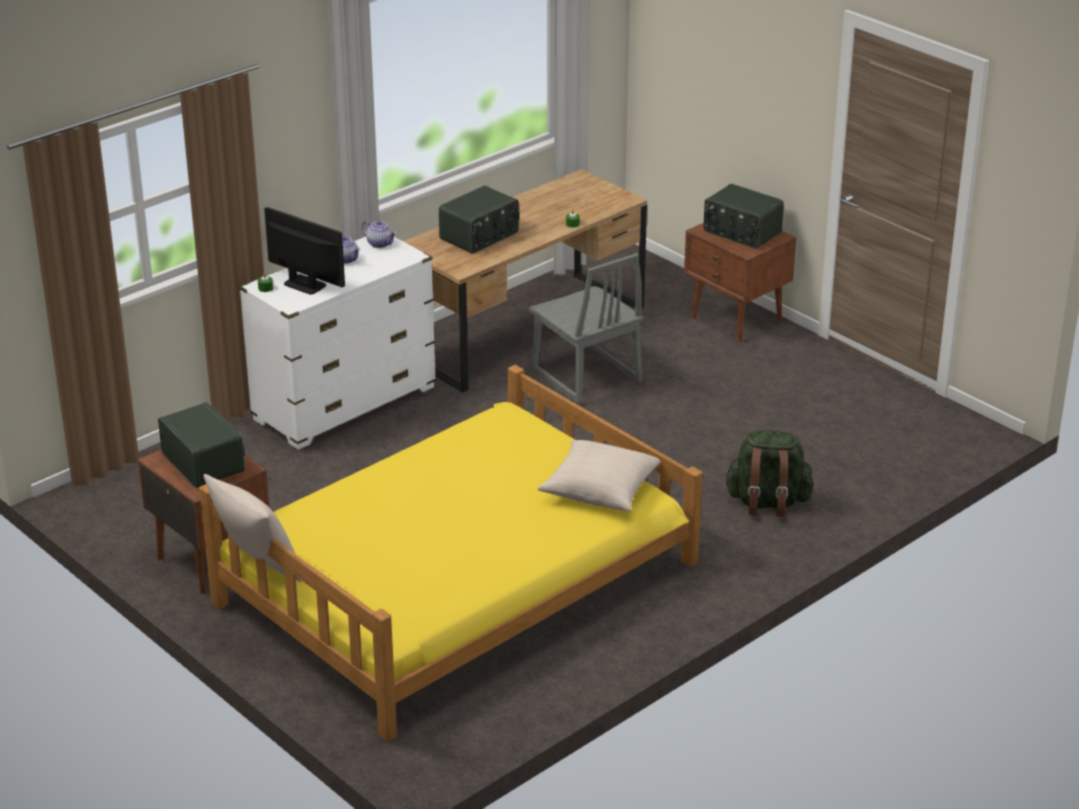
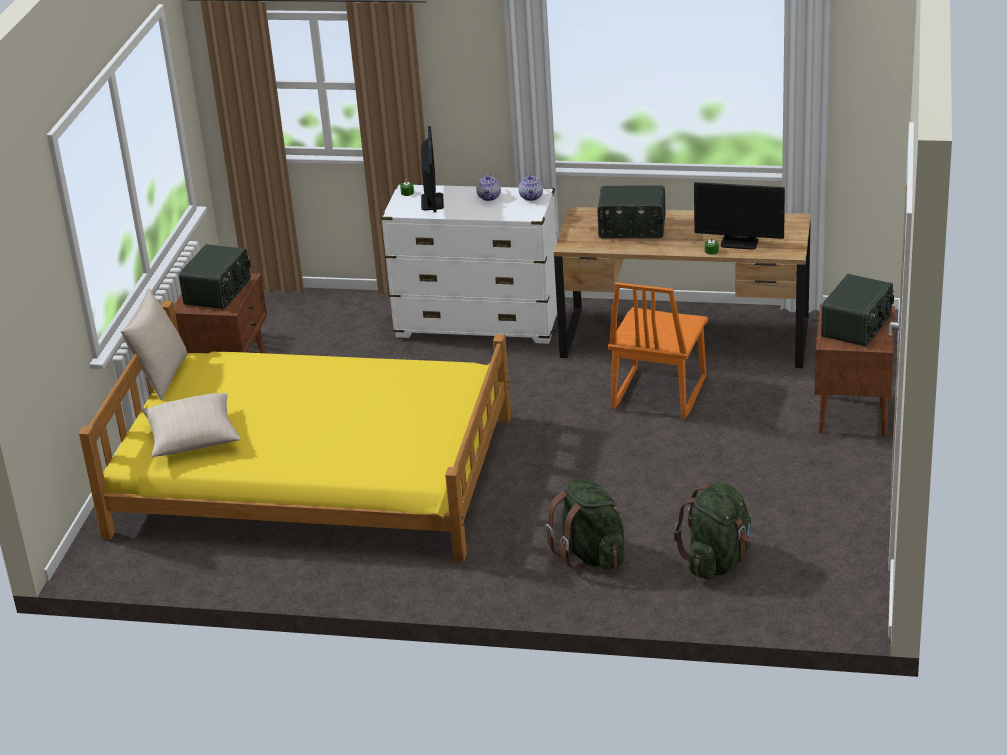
camera: 55 degrees right, 0 degrees up
(578, 210) = (739, 243): none -> monitor
(585, 377) = (657, 394): grey chair -> orange chair
(600, 490) = (412, 453): beige pillow -> beige pillow (192, 438)
(741, 233) = (857, 327): radio -> radio turned 150 degrees counterclockwise
(847, 455) = (717, 562): none -> green backpack

